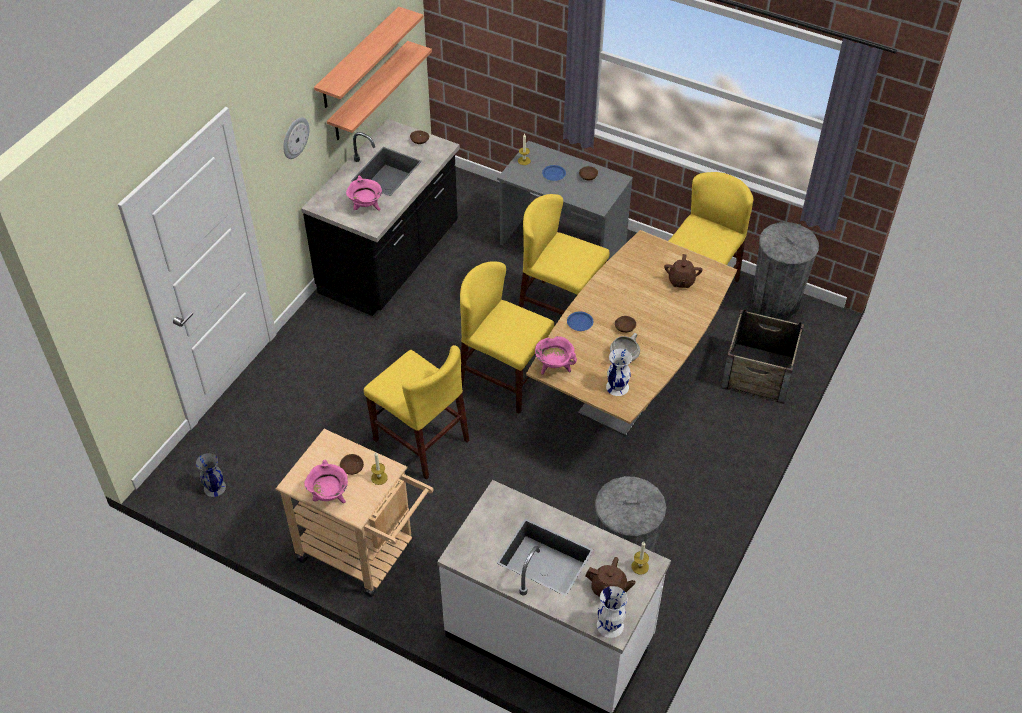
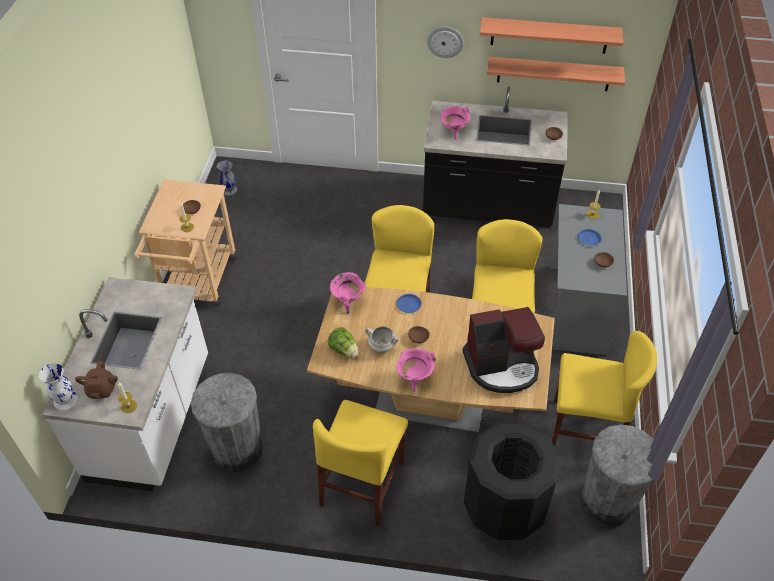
camera: 70 degrees right, 0 degrees up
(329, 497) = (162, 207): pink cooking pot -> pink cooking pot (415, 378)
(421, 440) = (313, 282): yellow chair -> yellow chair (362, 484)
(617, 386) = (344, 350): white vase -> lettuce
(681, 281) = (502, 366): brown teapot -> coffee machine
(758, 372) = (504, 507): crate -> black trash can

